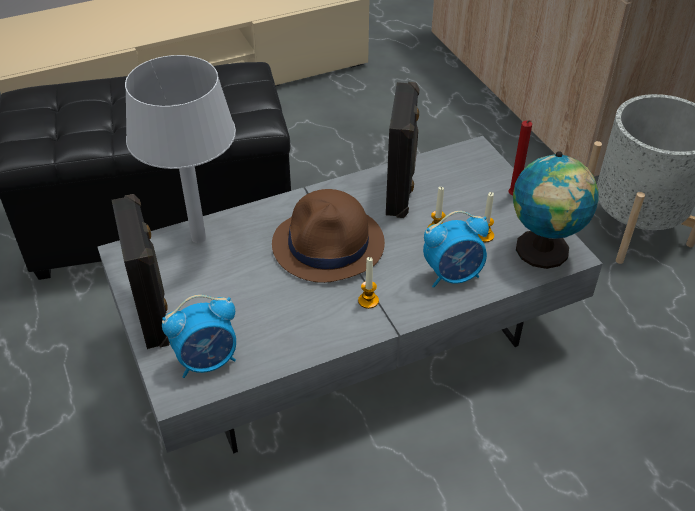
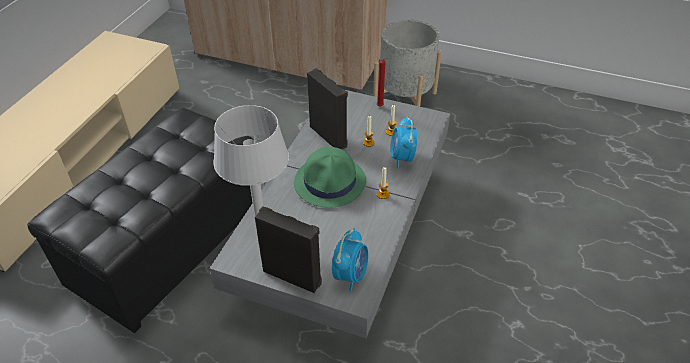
camera: 45 degrees left, 0 degrees up
(329, 245) = (330, 182): brown hat -> green hat
(453, 275) = (402, 158): alarm clock -> alarm clock turned 150 degrees clockwise
(543, 252) = (423, 123): globe -> none

